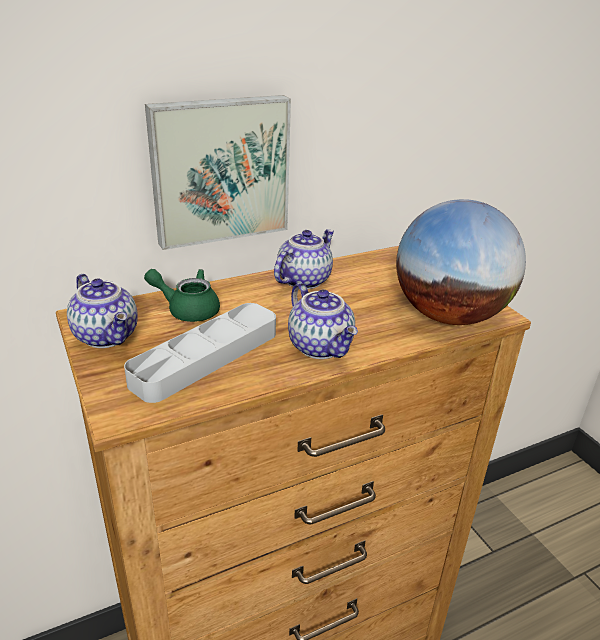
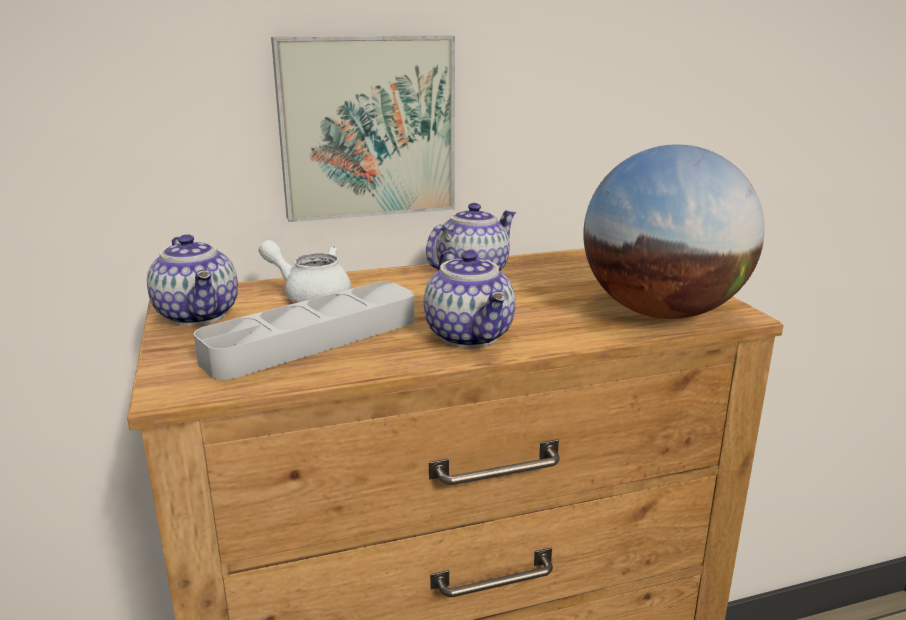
camera: 10 degrees right, 10 degrees down
(187, 309) = (310, 295): green teapot -> white teapot

